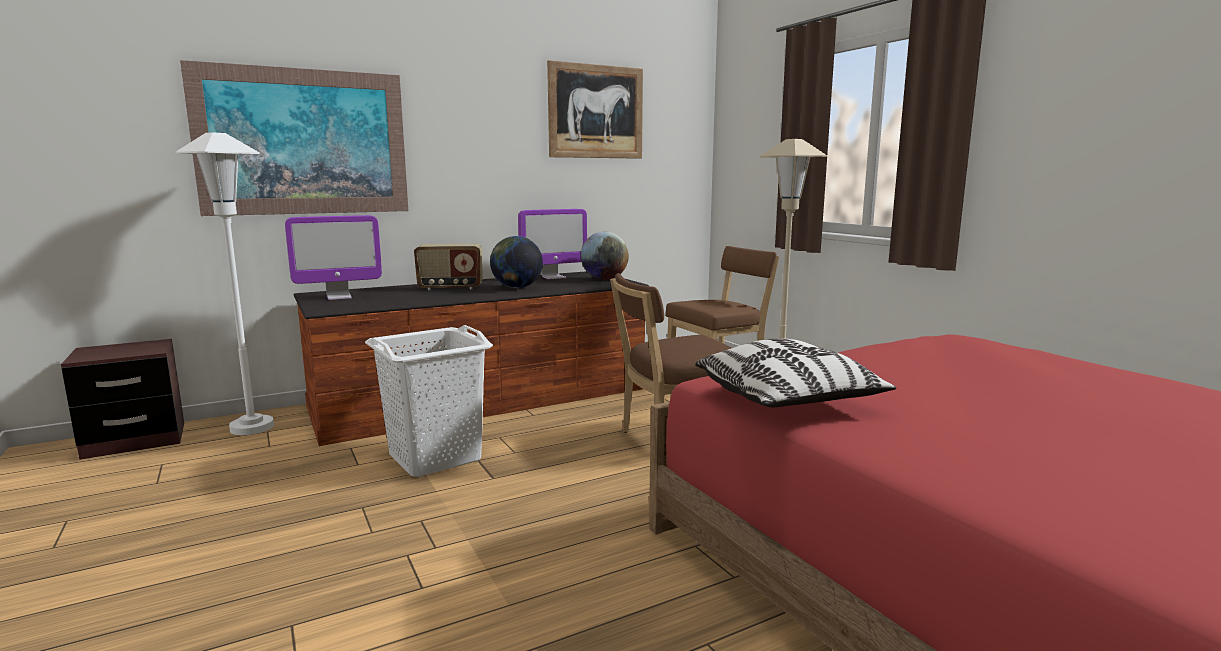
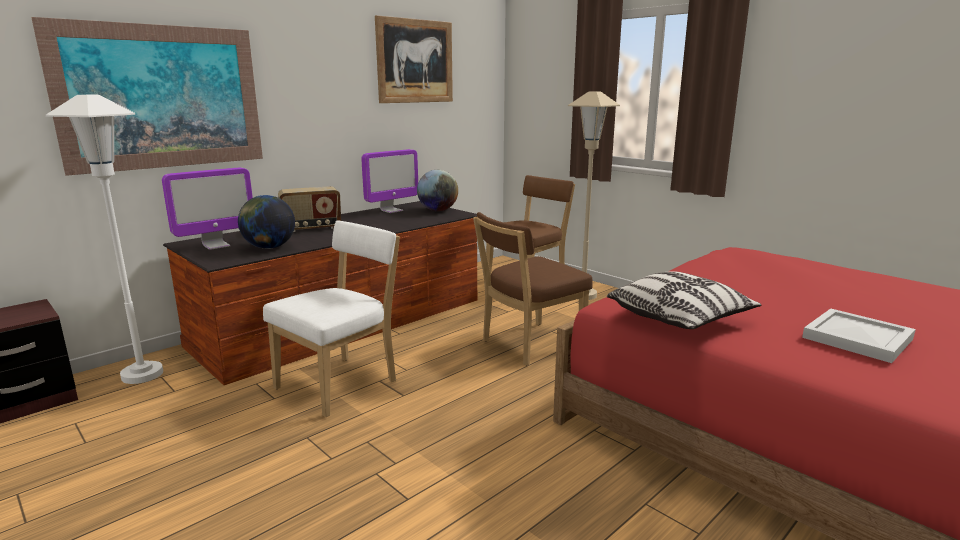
camera: 15 degrees left, 5 degrees up
(436, 458) = (341, 383): white laundry basket -> white chair
(516, 287) = (371, 224): globe -> globe (269, 247)
(1028, 444) = (855, 338): none -> white tray

